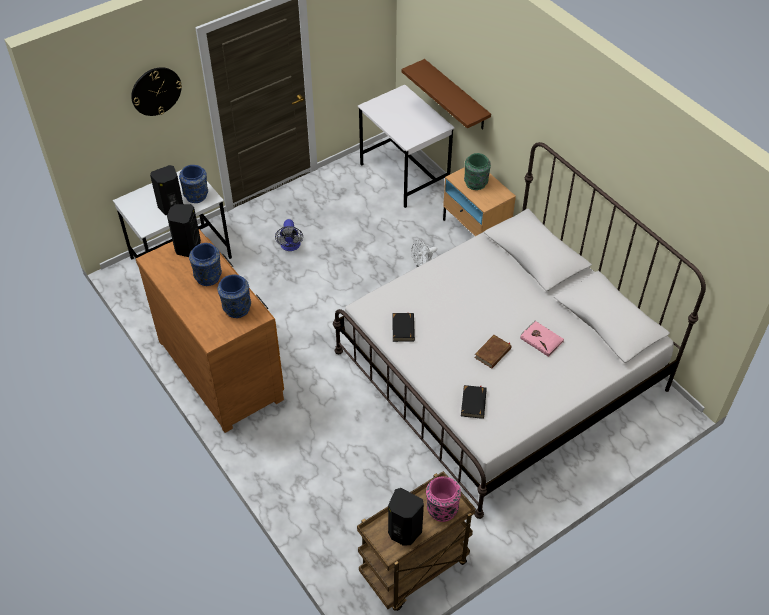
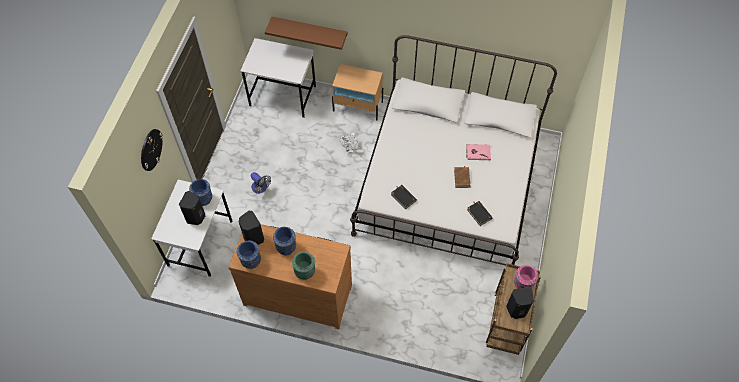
camera: 40 degrees left, 10 degrees up
(236, 309) = (323, 254): blue vase -> blue vase (251, 261)
(475, 184) = (354, 79): green vase -> green vase (305, 272)

